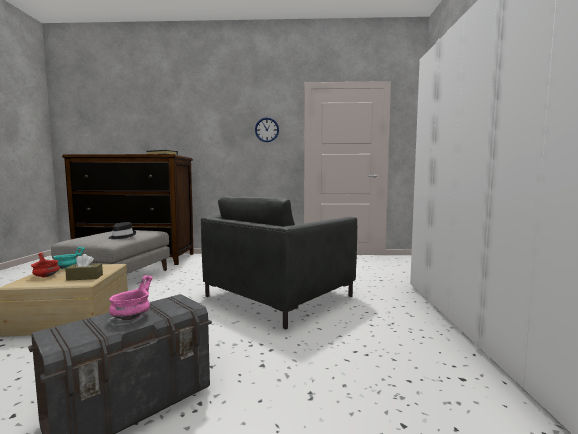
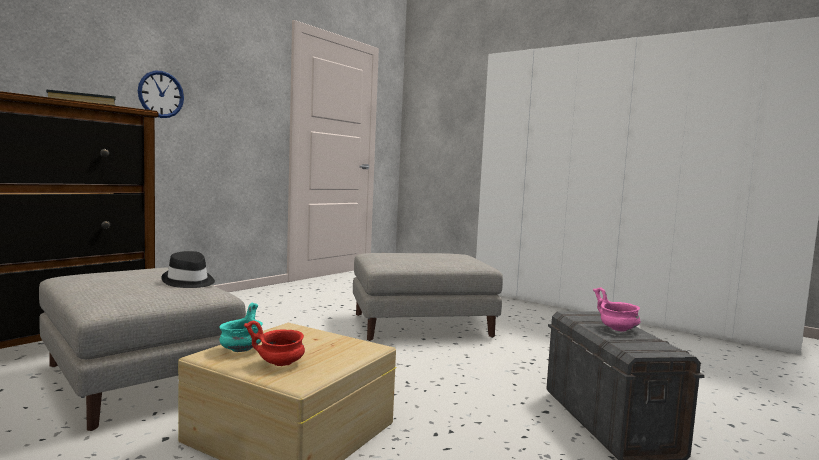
camera: 55 degrees left, 0 degrees up
(85, 277) = (342, 345): brown tissue box -> none
(267, 130) = (243, 82): wall clock -> wall clock (161, 94)
(278, 296) = (420, 326): grey armchair -> grey ottoman

